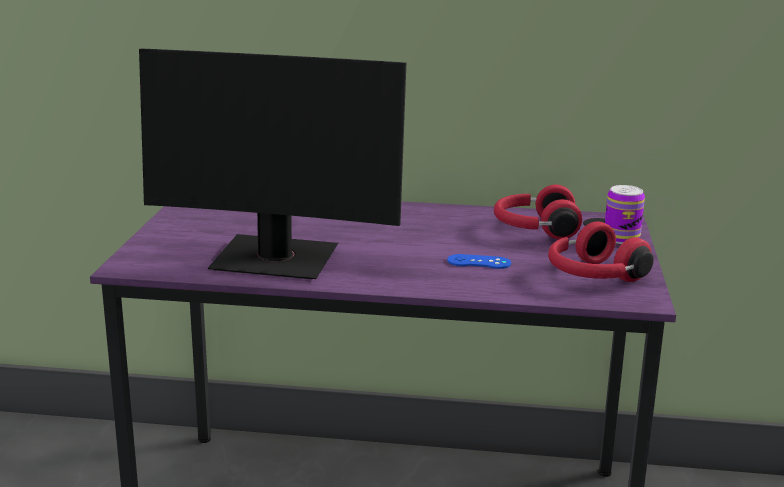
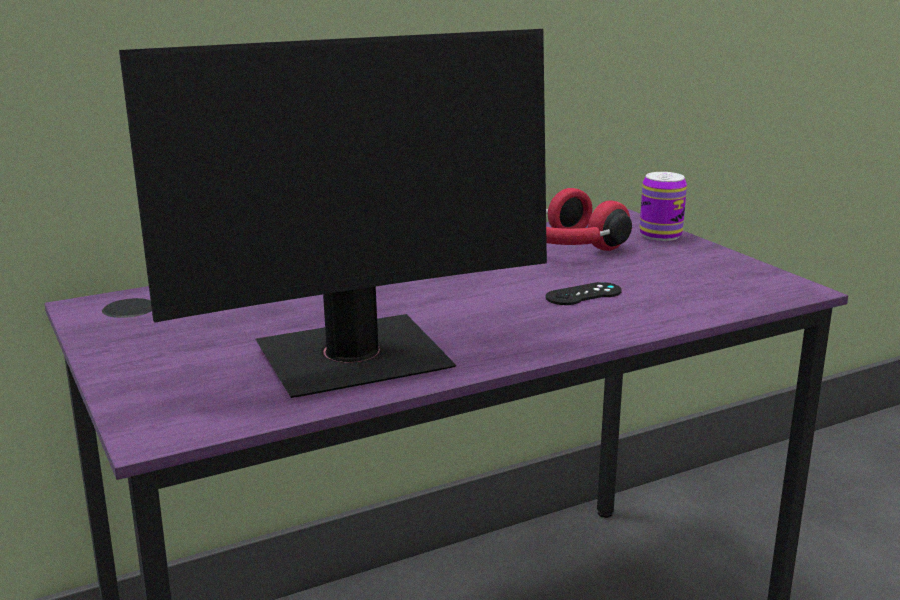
camera: 35 degrees left, 0 degrees up
(479, 262) = (583, 294): blue game controller -> black game controller
(593, 276) = (712, 278): red headphones -> none

